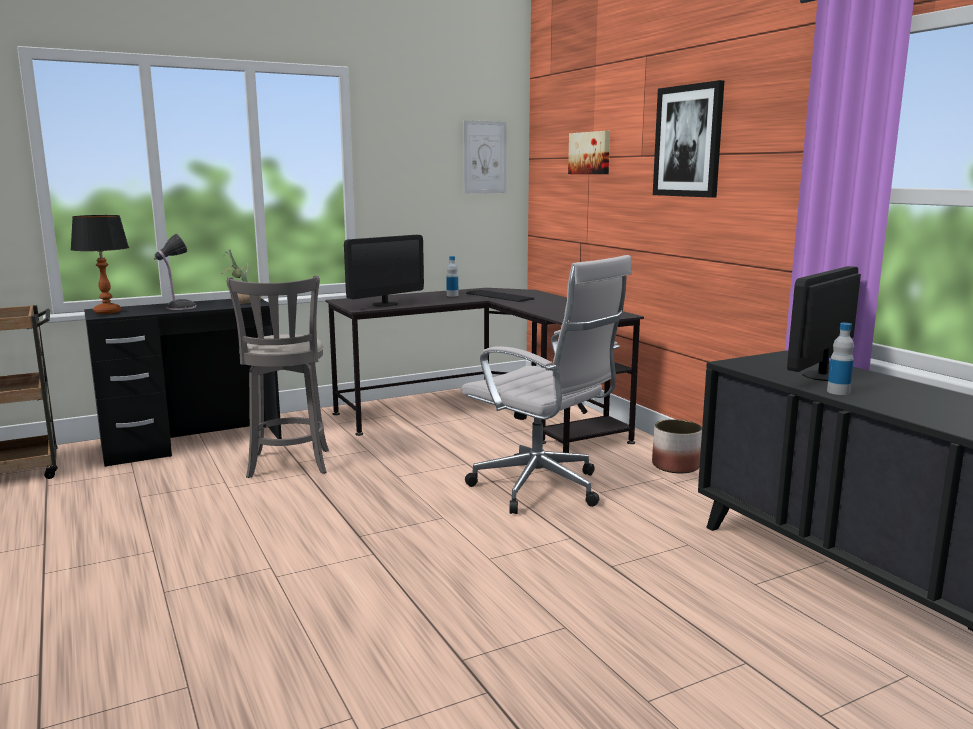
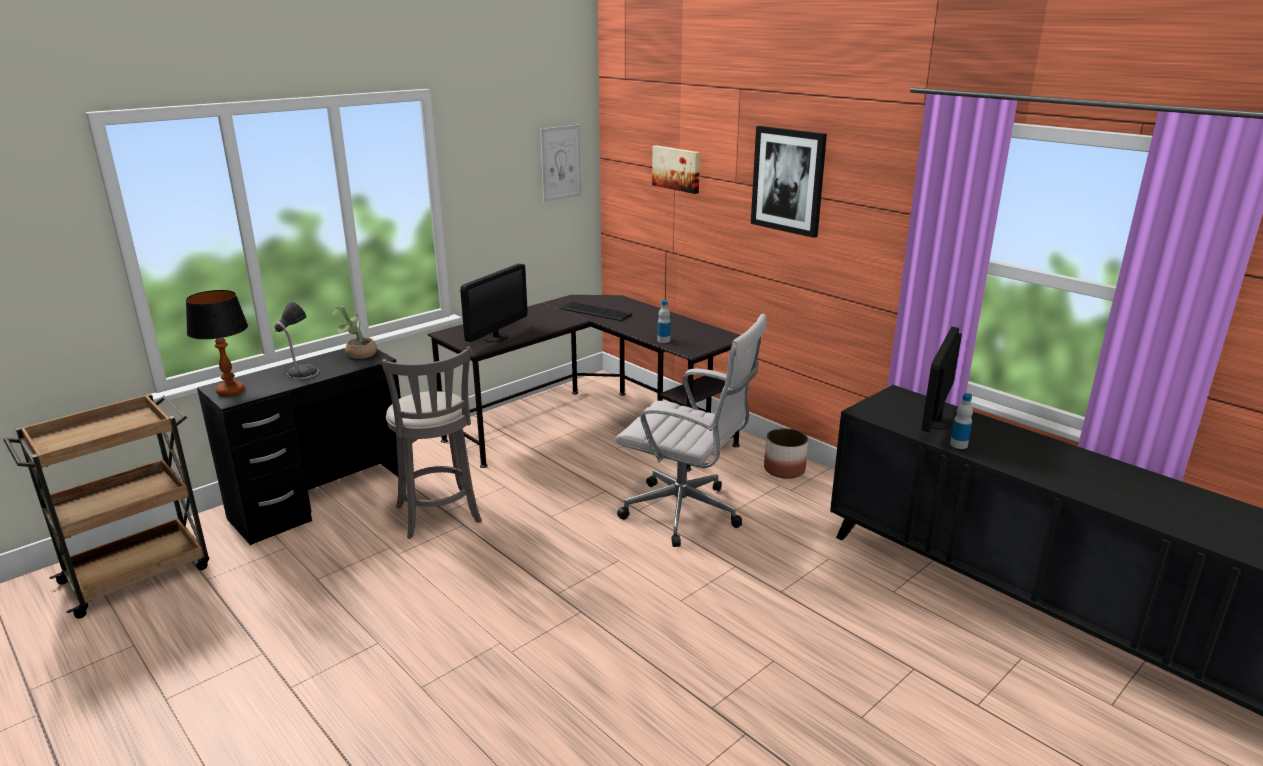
camera: 15 degrees left, 10 degrees up
(452, 295) = (549, 314): bottle -> bottle (663, 340)

